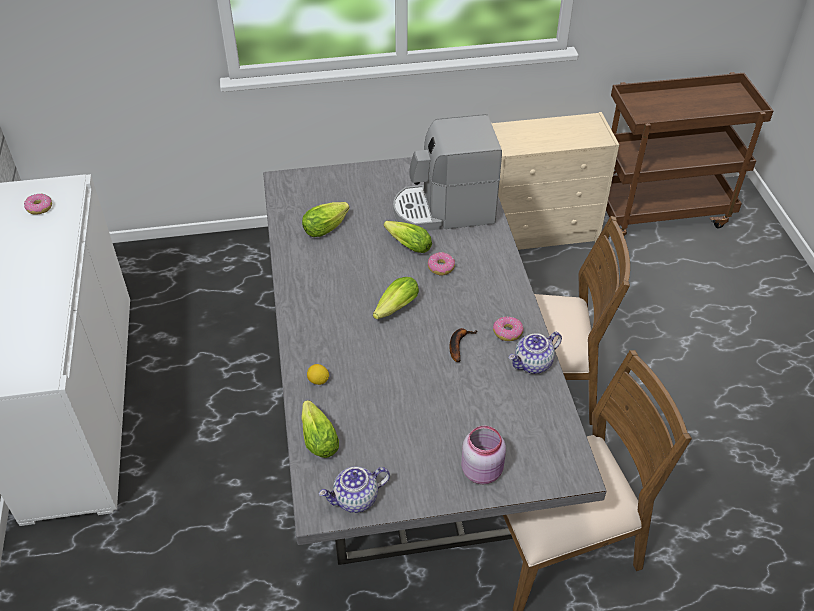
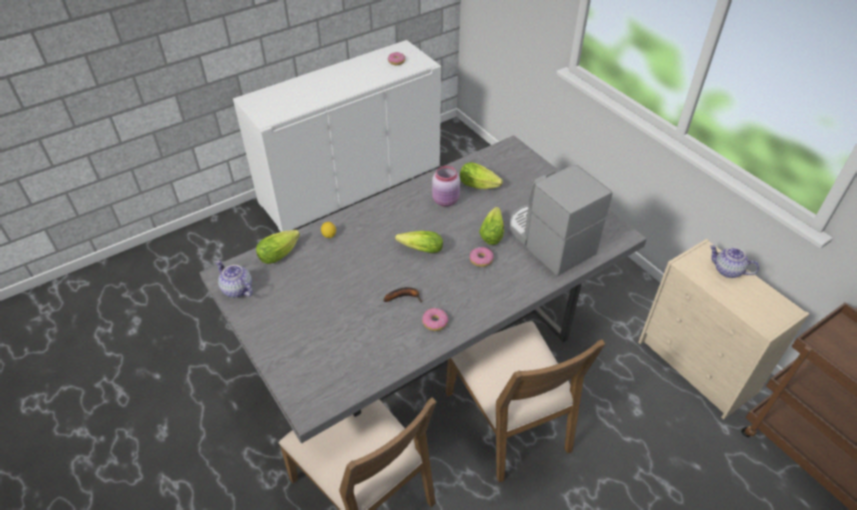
camera: 65 degrees right, 0 degrees up
(482, 470) = (287, 349): pink jar -> pink jar (446, 200)
(533, 364) = (409, 349): teapot -> teapot (727, 270)

